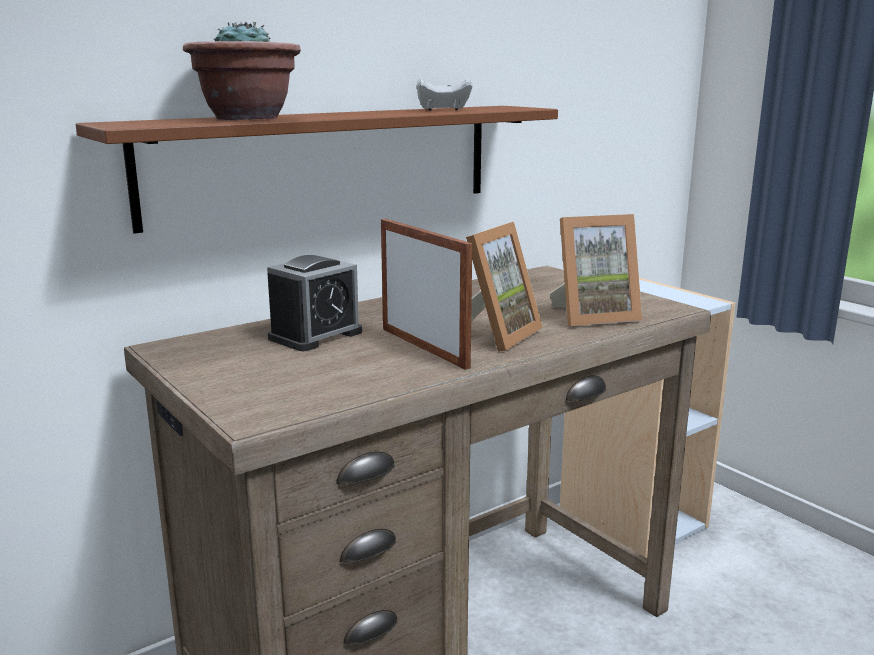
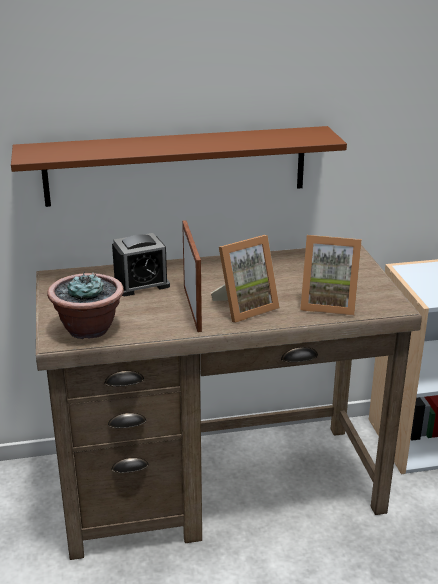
camera: 25 degrees right, 10 degrees up
(247, 118) = (107, 148): potted plant -> potted plant (88, 329)
(443, 110) = (257, 139): white game controller -> none

